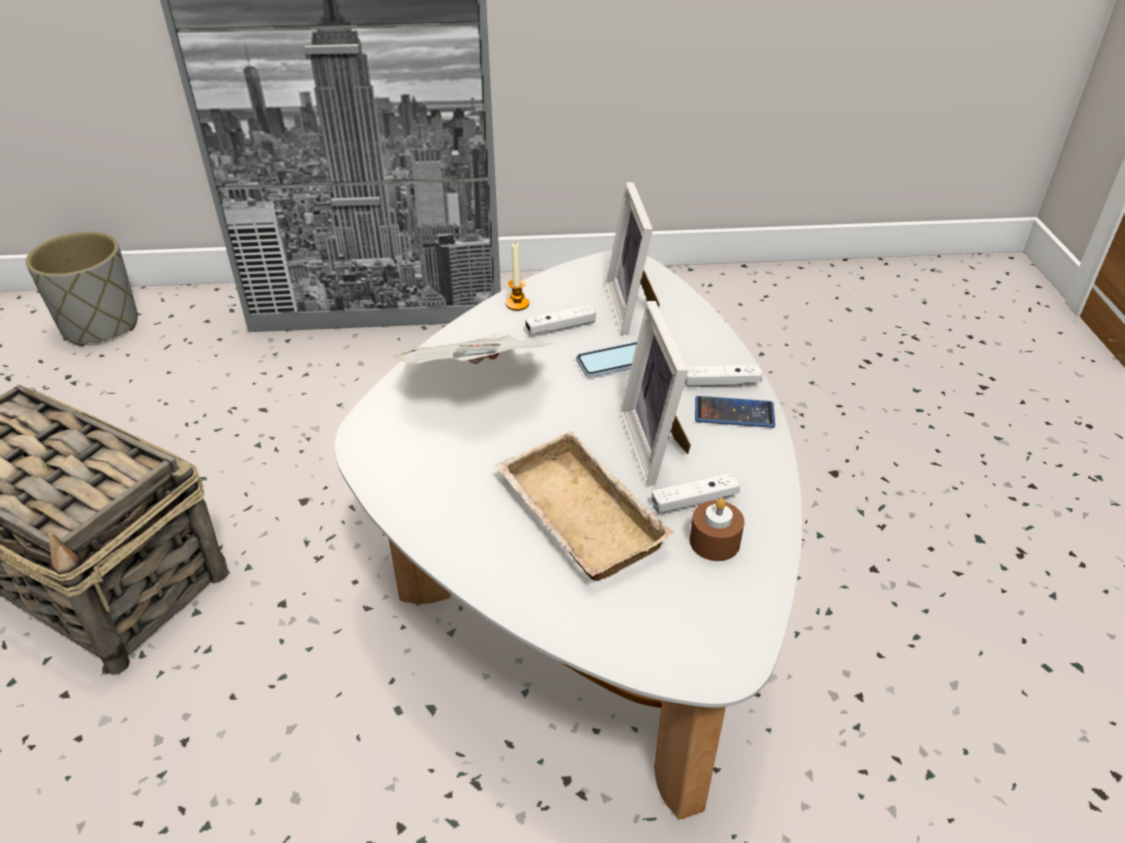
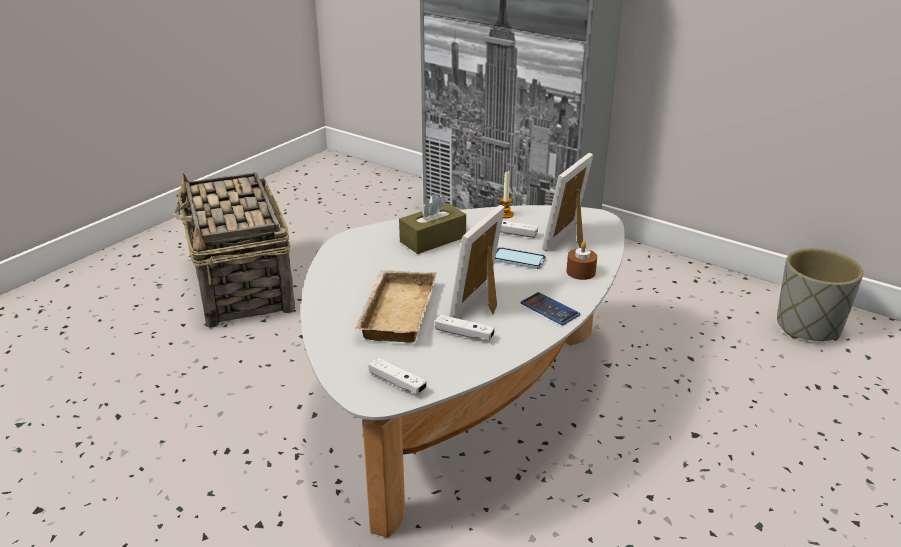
camera: 40 degrees right, 10 degrees down
(100, 326) = (357, 181): grey planter -> grey planter (807, 327)
(478, 382) = (433, 239): newspaper -> brown tissue box
(714, 541) = (447, 354): brown candle -> brown candle (581, 272)
(721, 383) = (565, 294): white game controller -> white game controller (397, 383)

